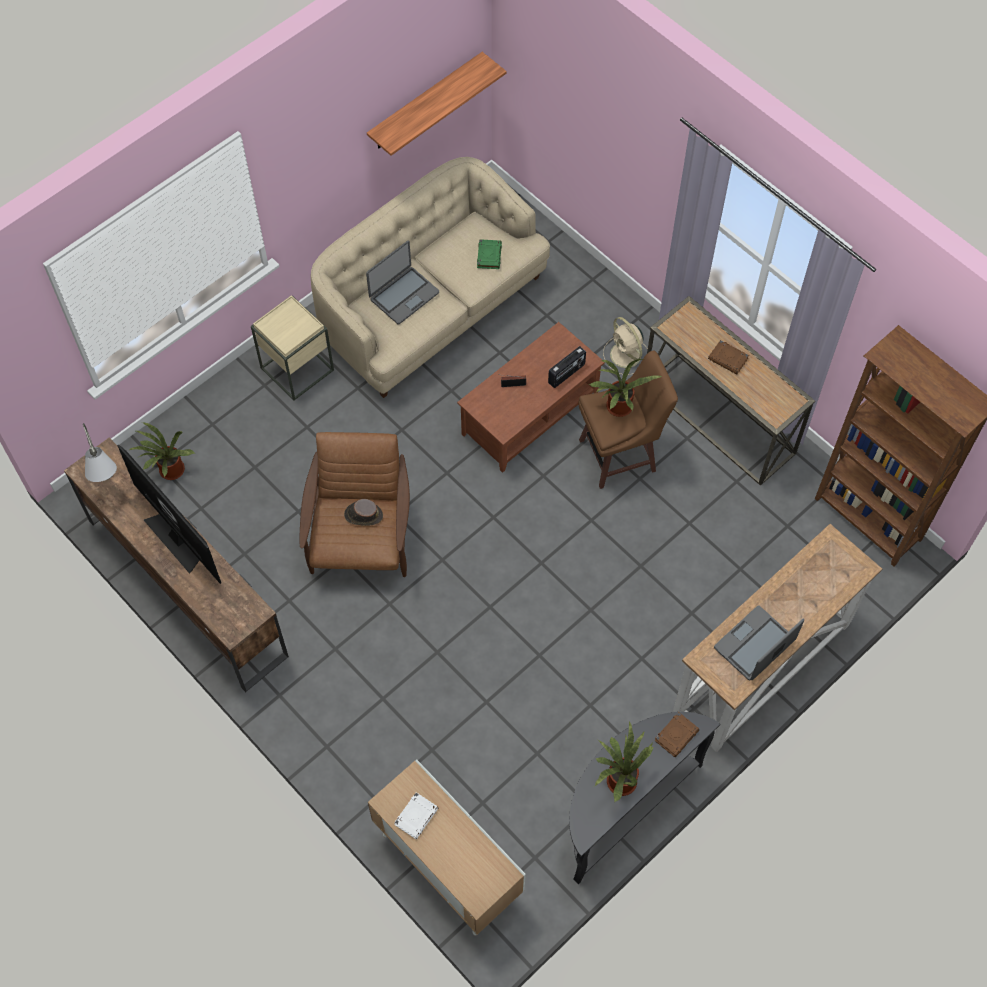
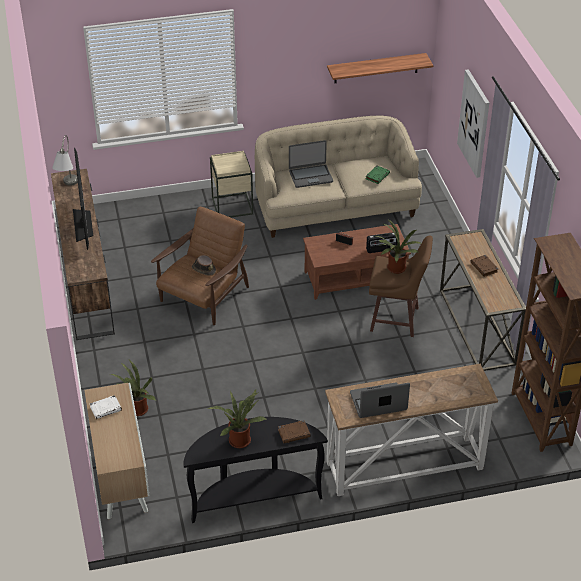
camera: 30 degrees right, 20 degrees down
(170, 472) = (121, 225): potted plant -> potted plant (136, 410)
(621, 154) = (474, 123): none -> picture
(626, 356) = (440, 273): beige fan -> none

